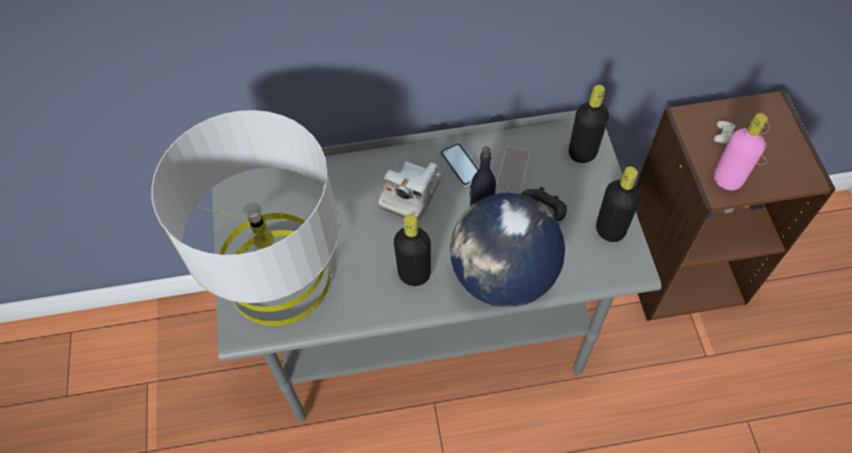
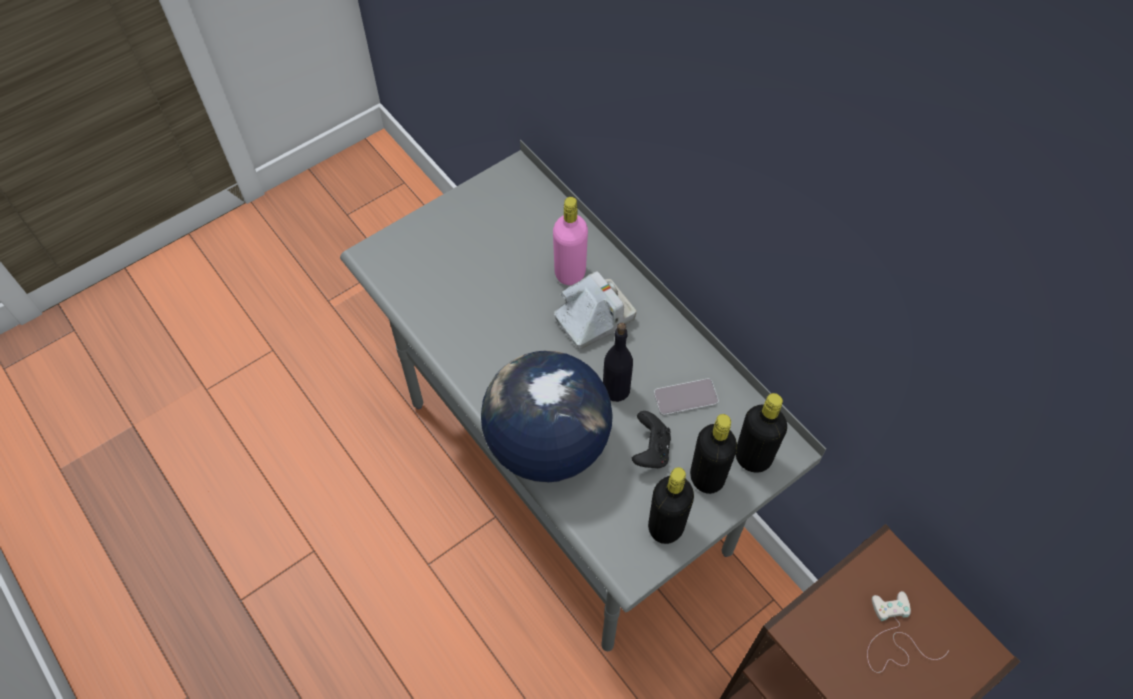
camera: 60 degrees right, 0 degrees up
(278, 279) = (438, 258): grey table lamp -> none
(410, 195) = (594, 318): camera -> camera turned 150 degrees clockwise
(414, 274) = (505, 364): black bottle -> black bottle (707, 477)
(461, 165) = (659, 347): phone -> none
(727, 180) = (822, 634): pink bottle -> pink bottle (570, 273)

